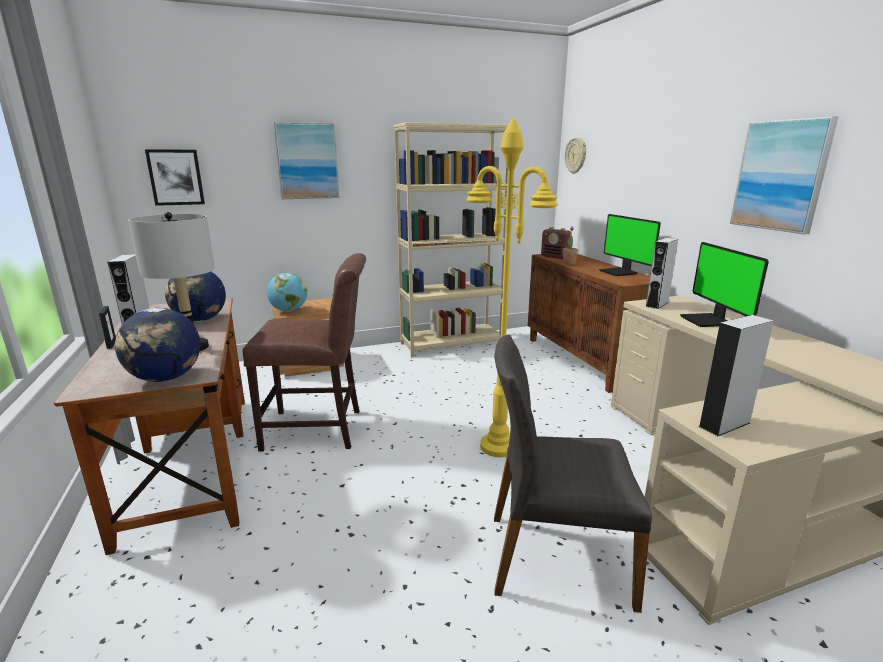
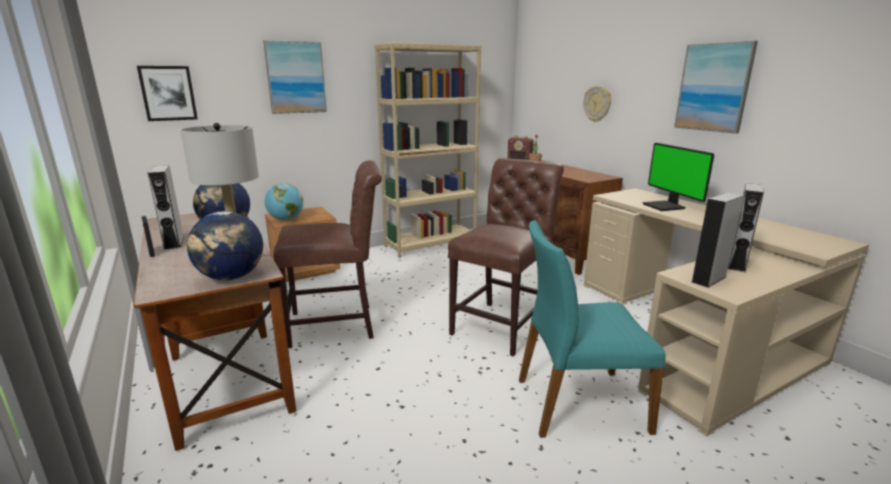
camera: 10 degrees left, 0 degrees up
(499, 447) = (503, 325): yellow floor lamp -> brown chair
(556, 557) = (578, 403): grey chair -> turquoise chair
(576, 155) = (531, 73): wall clock -> wall clock (597, 103)
(619, 272) = (580, 172): monitor -> none
(657, 304) = (620, 196): grey speaker -> grey speaker (736, 264)

